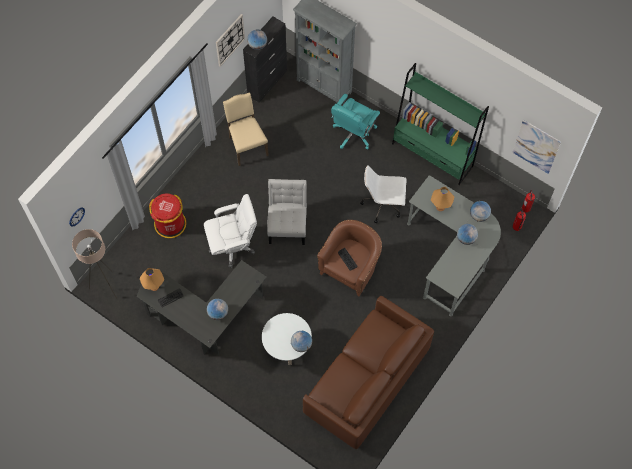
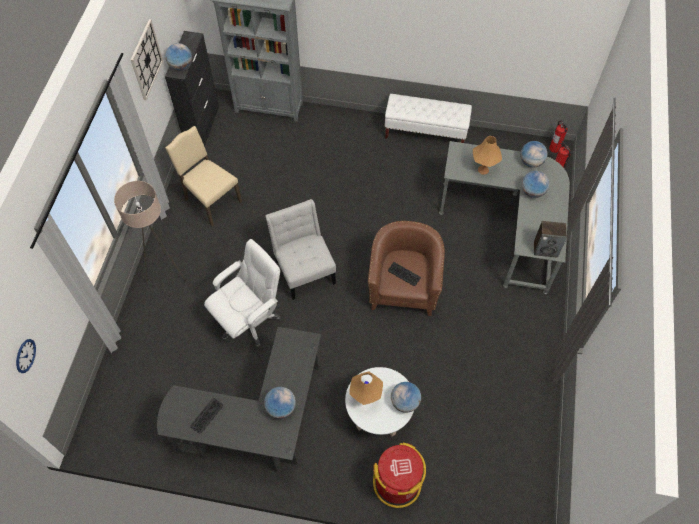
camera: 25 degrees left, 5 degrees down
(106, 286) = (105, 440): beige floor lamp -> beige floor lamp (166, 273)
(154, 286) = (177, 410): orange table lamp -> orange table lamp (365, 398)
(170, 224) = (157, 326): red trash can -> red trash can (397, 483)
(353, 134) = (327, 143): turquoise office chair -> none
(366, 382) = (497, 414): brown sofa -> none
(383, 204) = (401, 203): white office chair -> none
(432, 155) = (425, 133): green bookcase -> white bench
(450, 283) = (545, 249): none -> speaker
(536, 146) = (565, 55): picture -> none

